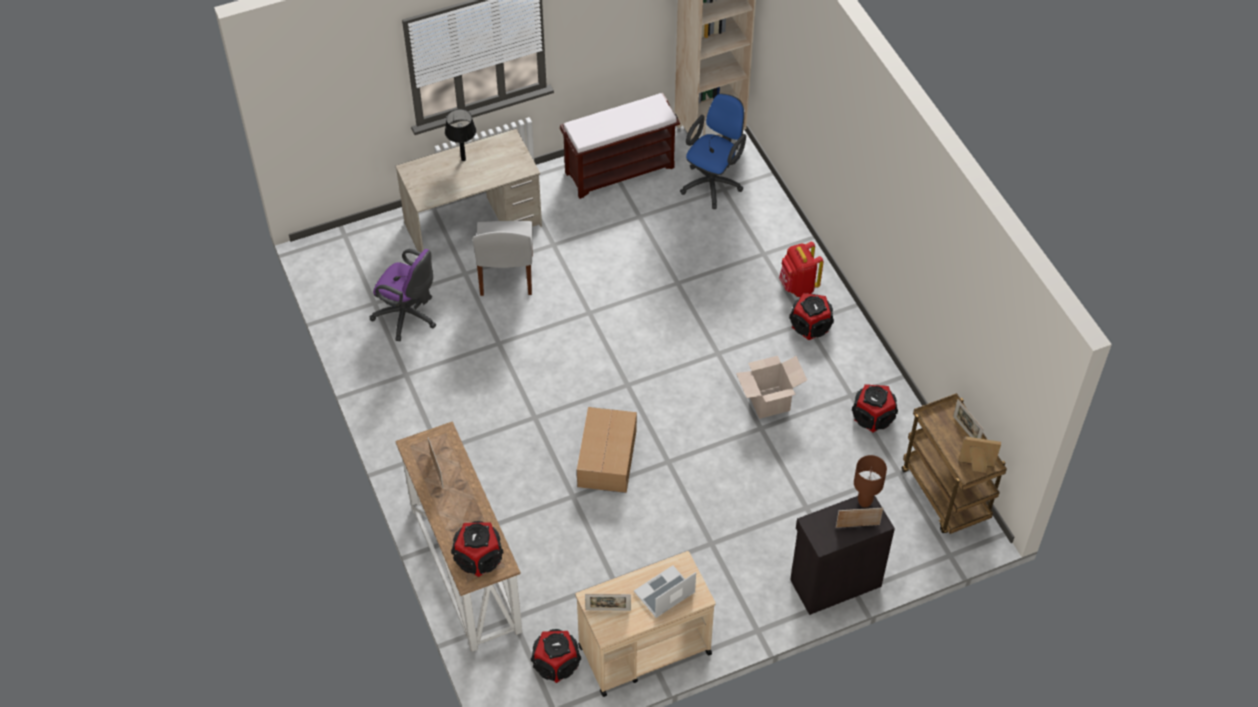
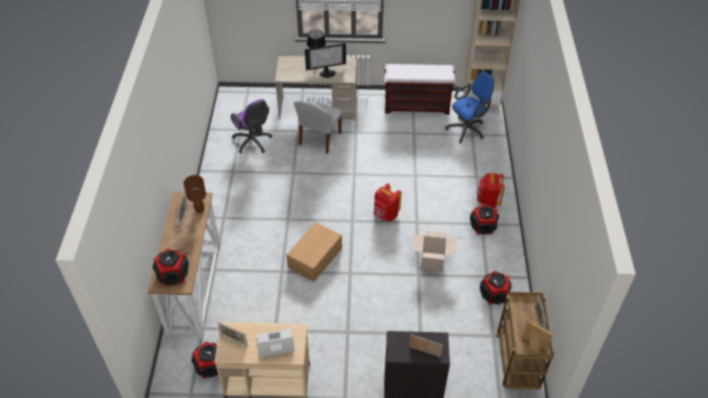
camera: 25 degrees right, 5 degrees down
(488, 169) = (327, 72): none -> monitor
(669, 359) = (385, 215): none -> red backpack
(864, 502) = (438, 338): brown table lamp -> brown table lamp (199, 209)

